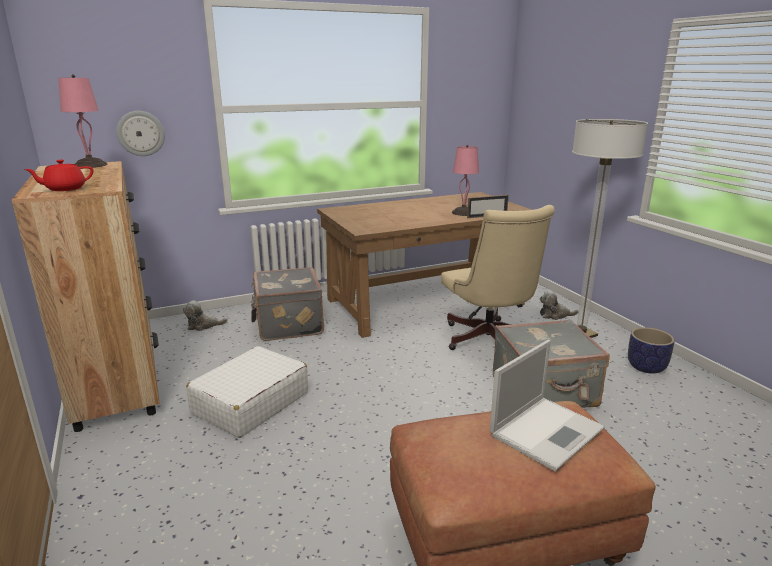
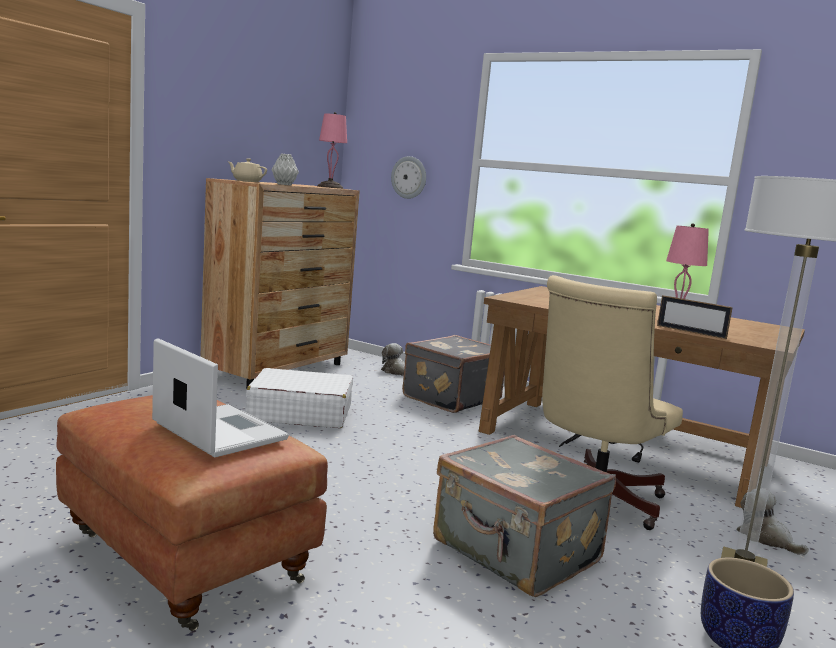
camera: 55 degrees right, 10 degrees down
(64, 189) = (246, 181): red teapot -> beige teapot
(108, 181) = (284, 184): none -> grey vase
(547, 431) = (217, 431): laptop -> laptop turned 150 degrees counterclockwise

